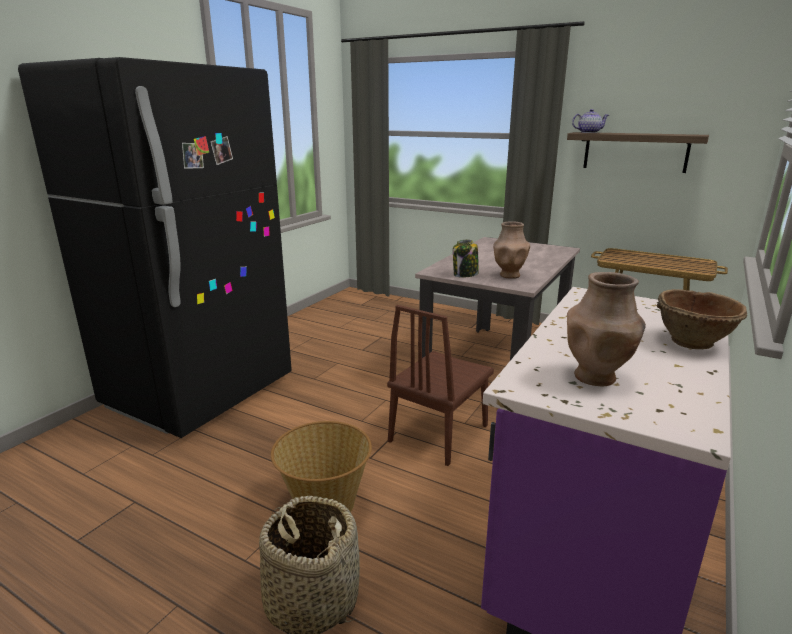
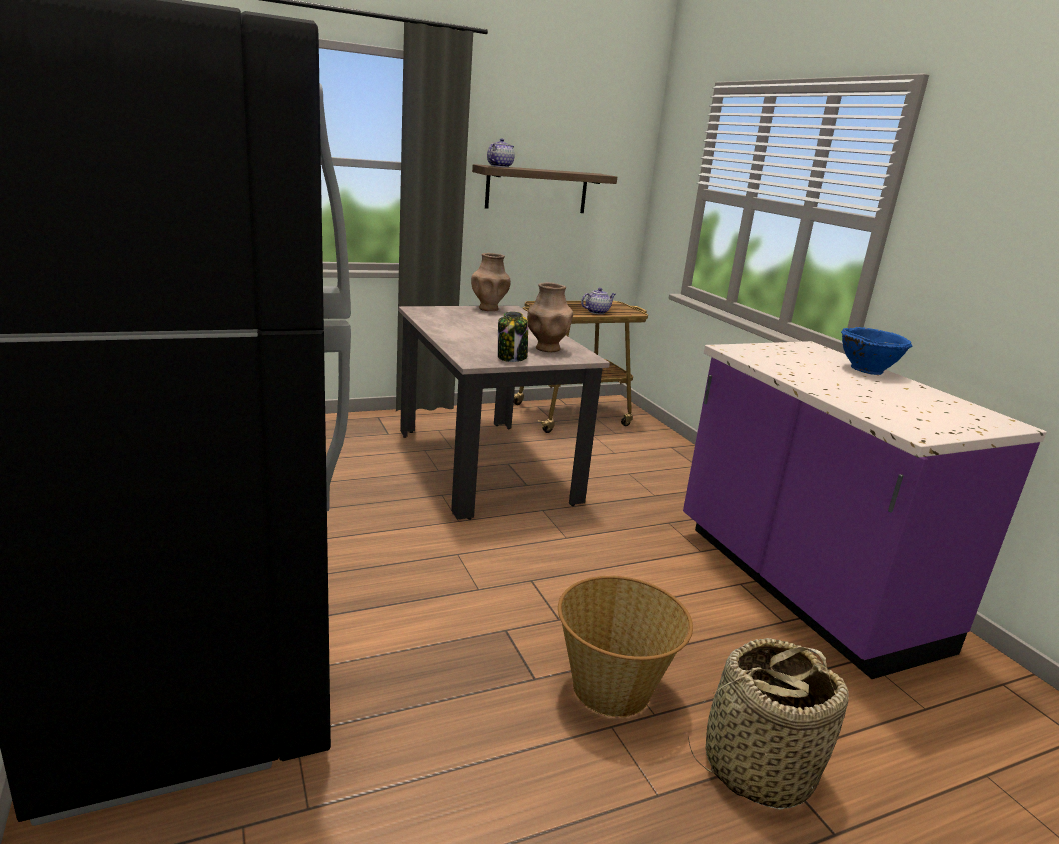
camera: 55 degrees left, 0 degrees up
(439, 433) = (565, 559): brown chair -> none
(596, 377) = (914, 411): brown vase -> brown vase (489, 308)
(660, 264) = (597, 312): none -> teapot
(693, 342) = (867, 369): brown bowl -> blue bowl

